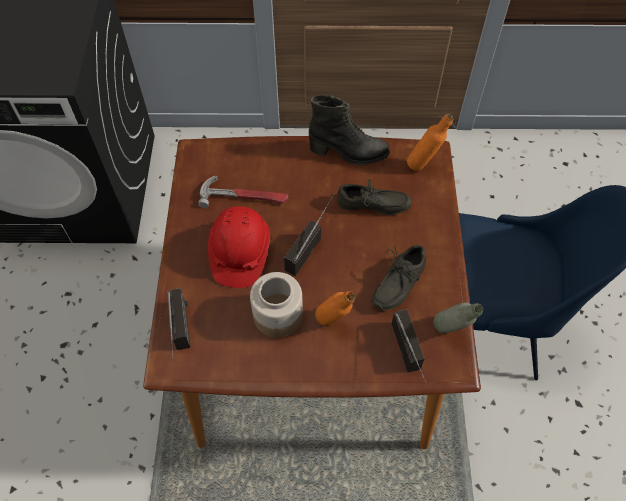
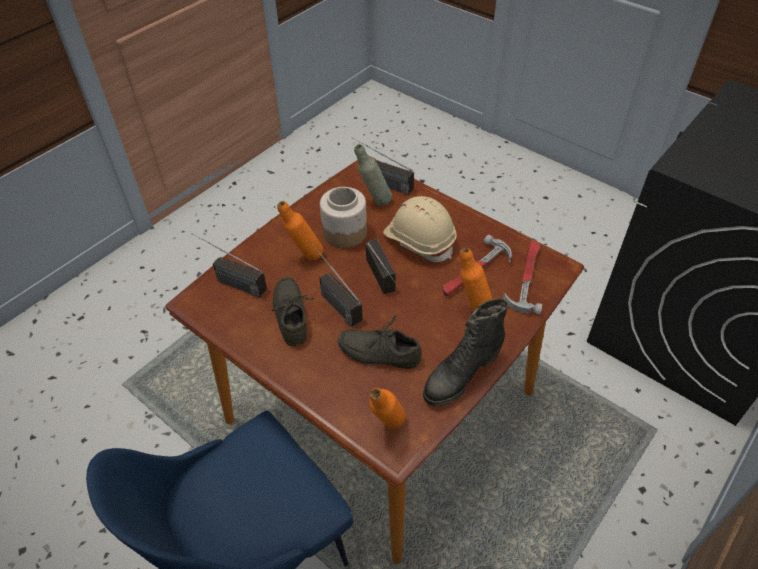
camera: 130 degrees right, 10 degrees down
(224, 163) = (526, 278): none -> hammer
(239, 253) = (419, 240): red hard hat -> beige hard hat
(285, 176) = (473, 310): none -> orange bottle
(358, 269) = (332, 299): none -> radio
(373, 206) = (380, 351): grey shoe -> grey shoe turned 60 degrees clockwise
(450, 333) = (219, 318): grey bottle -> grey bottle (374, 202)

